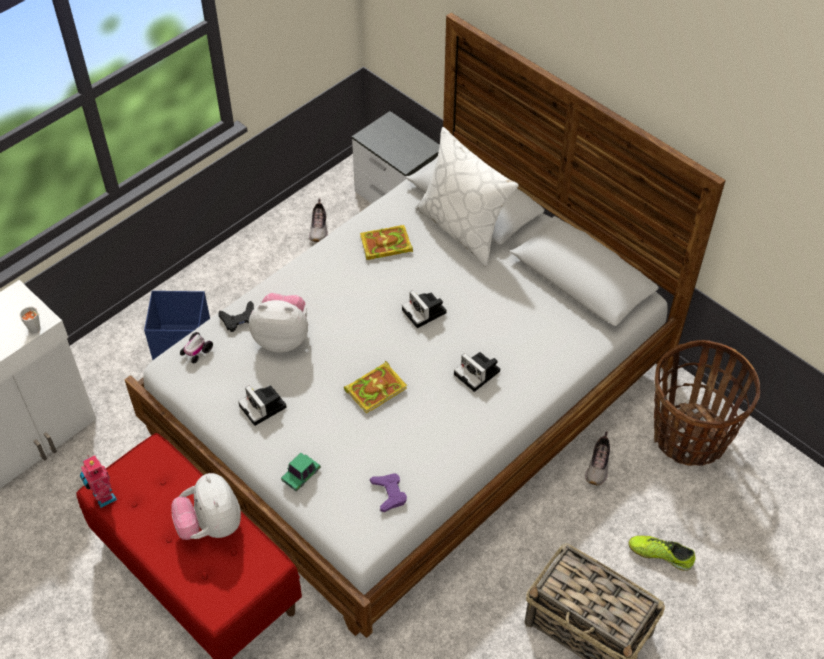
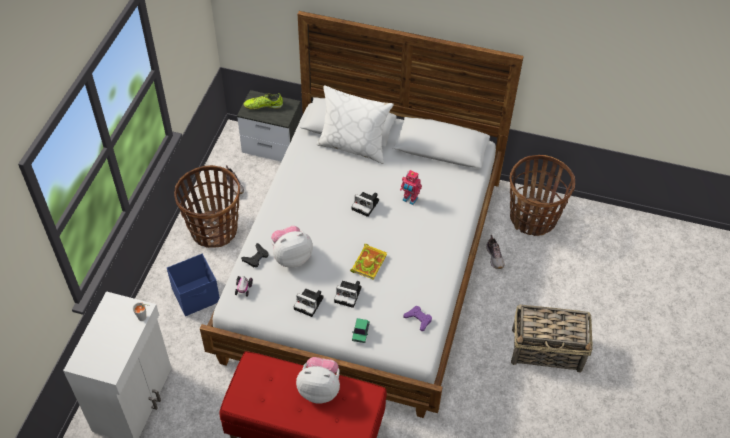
camera: 30 degrees left, 0 degrees up
(103, 497) = (240, 405): toy robot -> toy robot (409, 200)
(211, 525) = (319, 389): plush toy -> plush toy turned 150 degrees clockwise
(258, 272) = (213, 229): none -> basket
(384, 245) = (313, 175): book -> none
(478, 373) = (421, 228): camera -> camera (349, 295)
(660, 554) = (558, 291): shoe -> shoe (263, 105)

